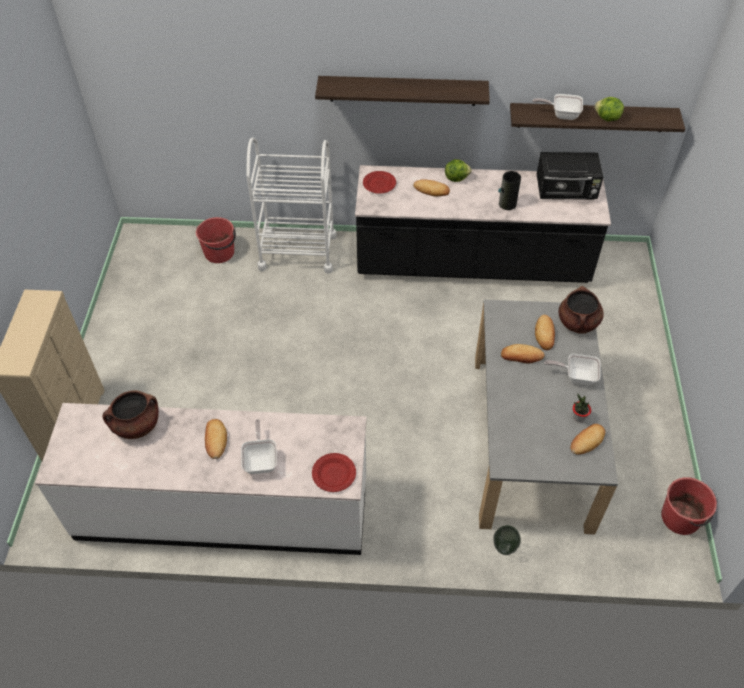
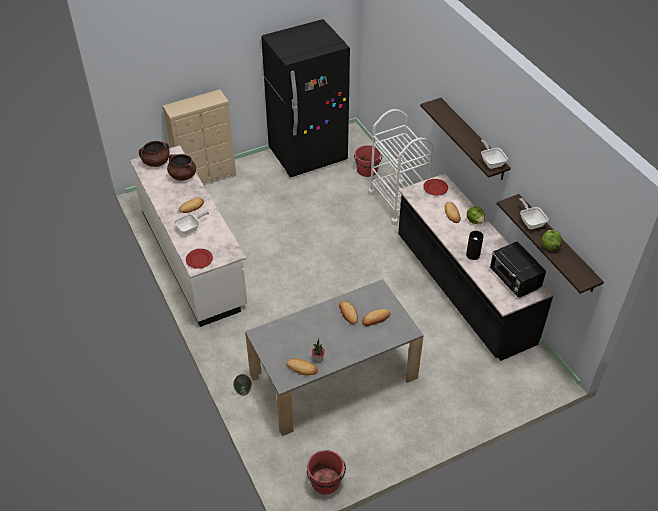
camera: 60 degrees right, 5 degrees down
(140, 296) = (308, 155): none -> black fridge
(576, 376) = (352, 346): frying pan -> frying pan (491, 162)
(578, 322) = (399, 332): brown cooking pot -> brown cooking pot (156, 162)

